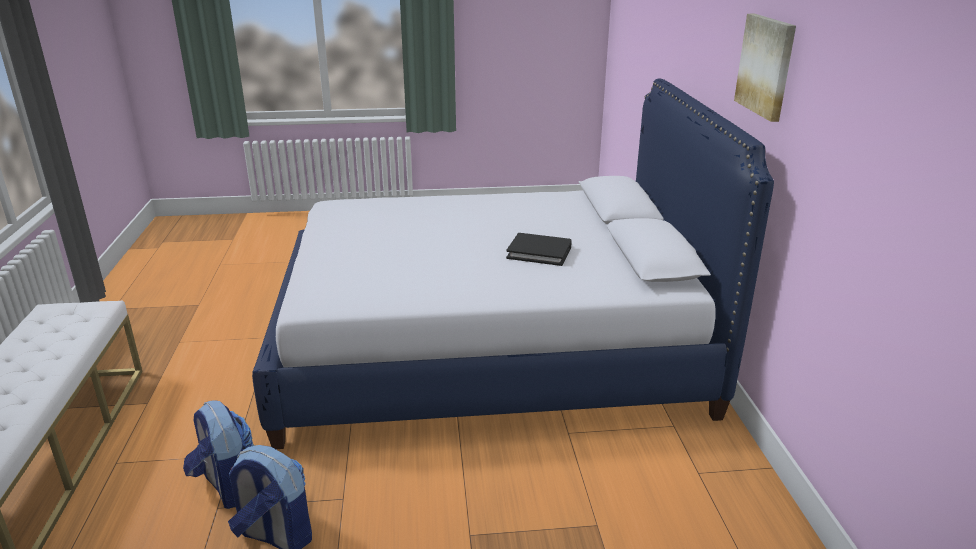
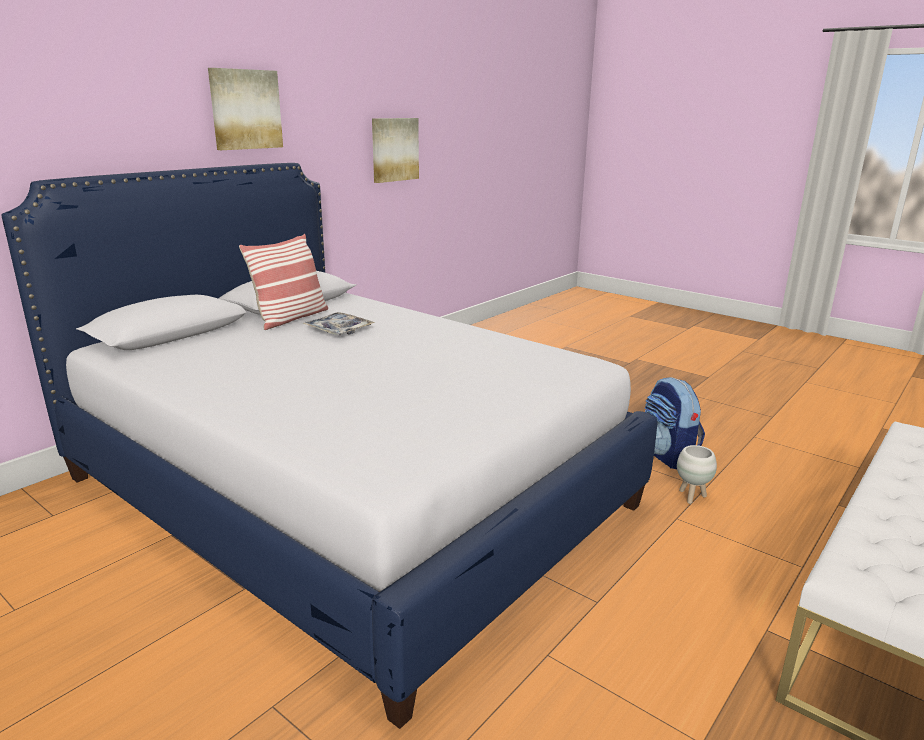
camera: 135 degrees left, 5 degrees down
(227, 487) = (691, 497): backpack -> white planter
(539, 252) = (338, 330): black book -> tray
(600, 247) = (291, 318): none -> pillow
(907, 211) = (394, 149): none -> picture

